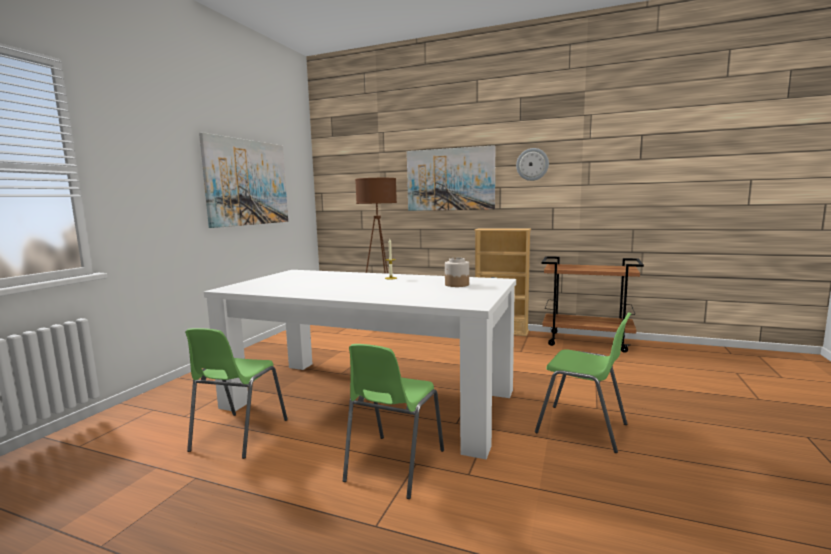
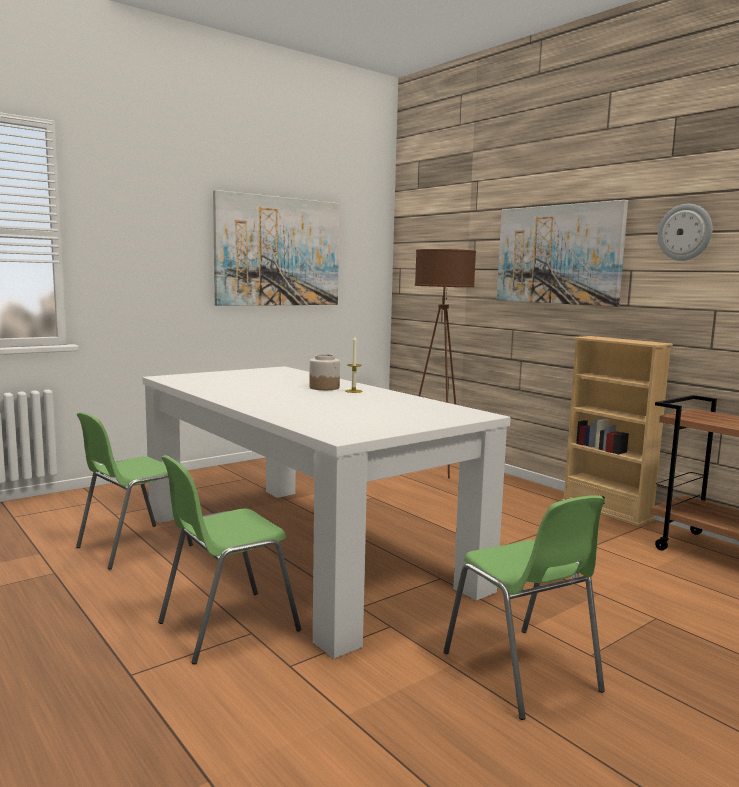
camera: 30 degrees right, 0 degrees up
(456, 284) = (404, 411): jar -> jar (324, 388)

